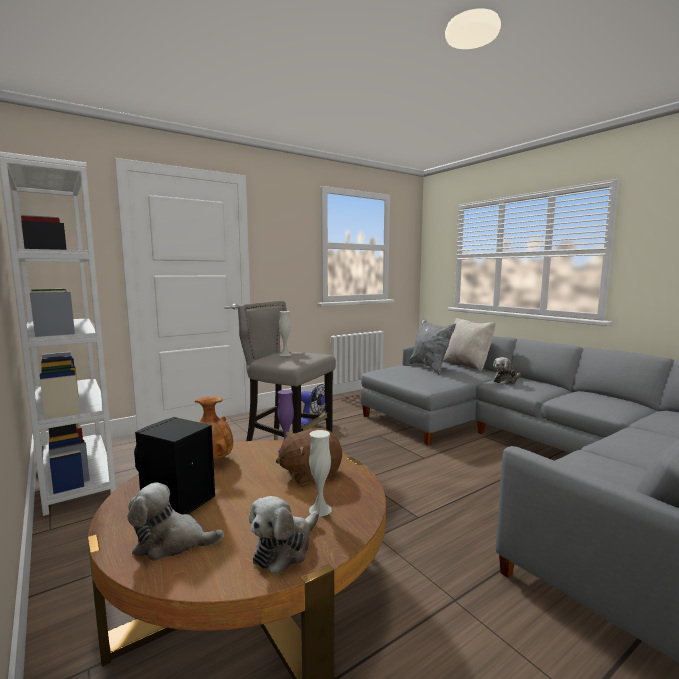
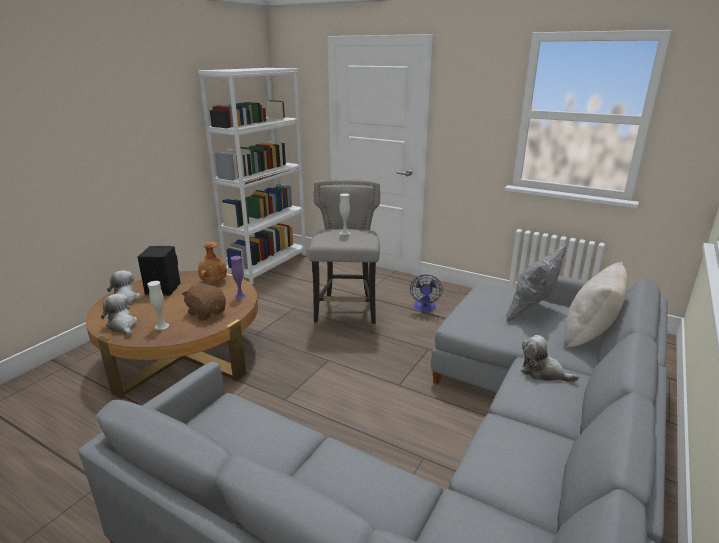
camera: 65 degrees right, 15 degrees up
(285, 548) = (123, 326): plush toy -> plush toy turned 45 degrees clockwise

